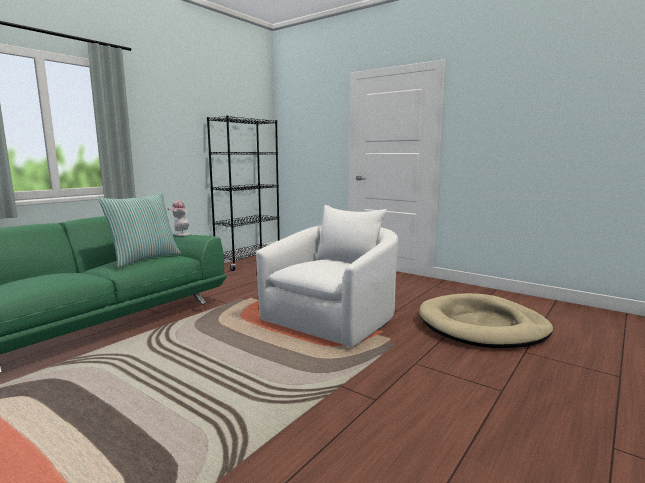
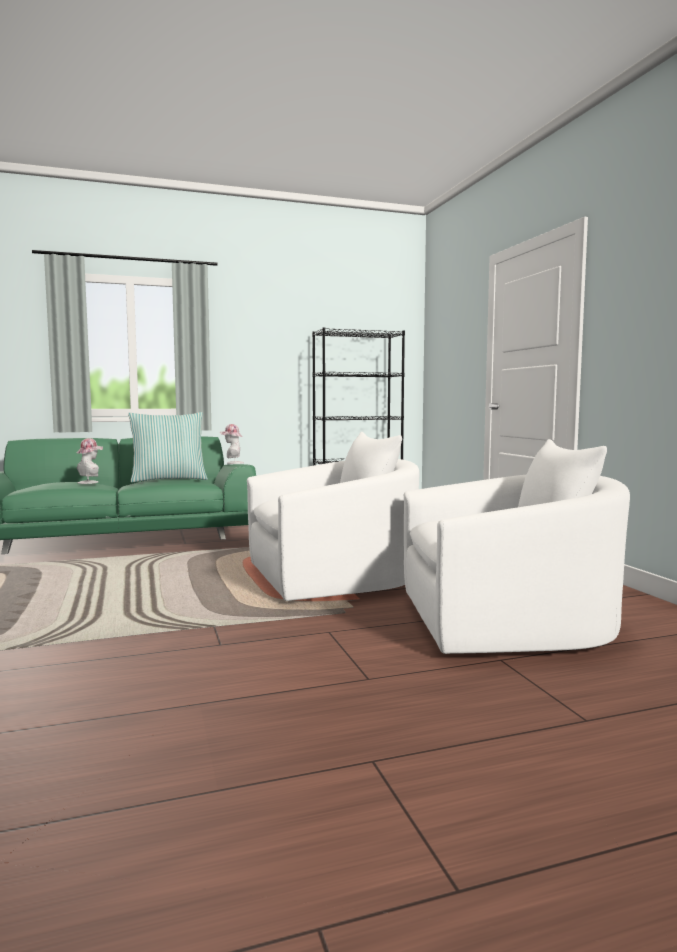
camera: 35 degrees right, 5 degrees down
(73, 273) = (90, 482): none -> hat
(482, 326) = (507, 623): beige dog bed -> white armchair

